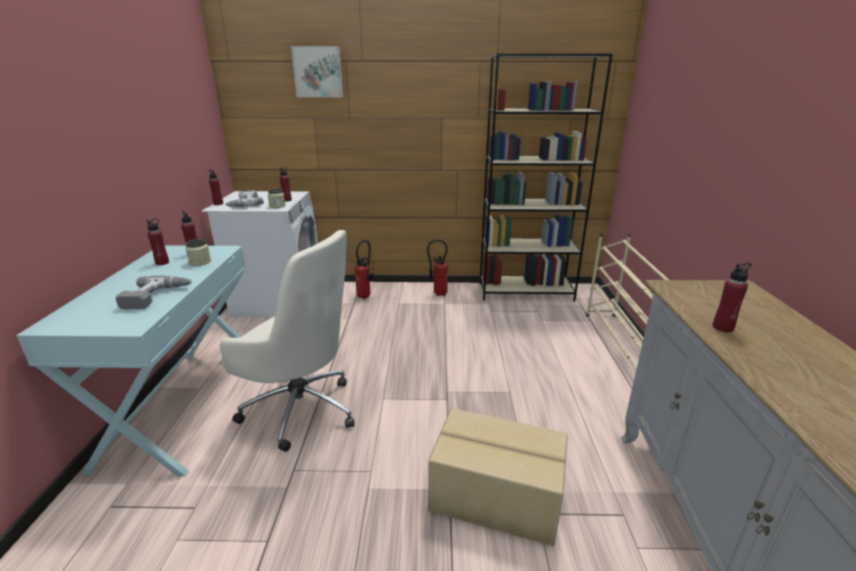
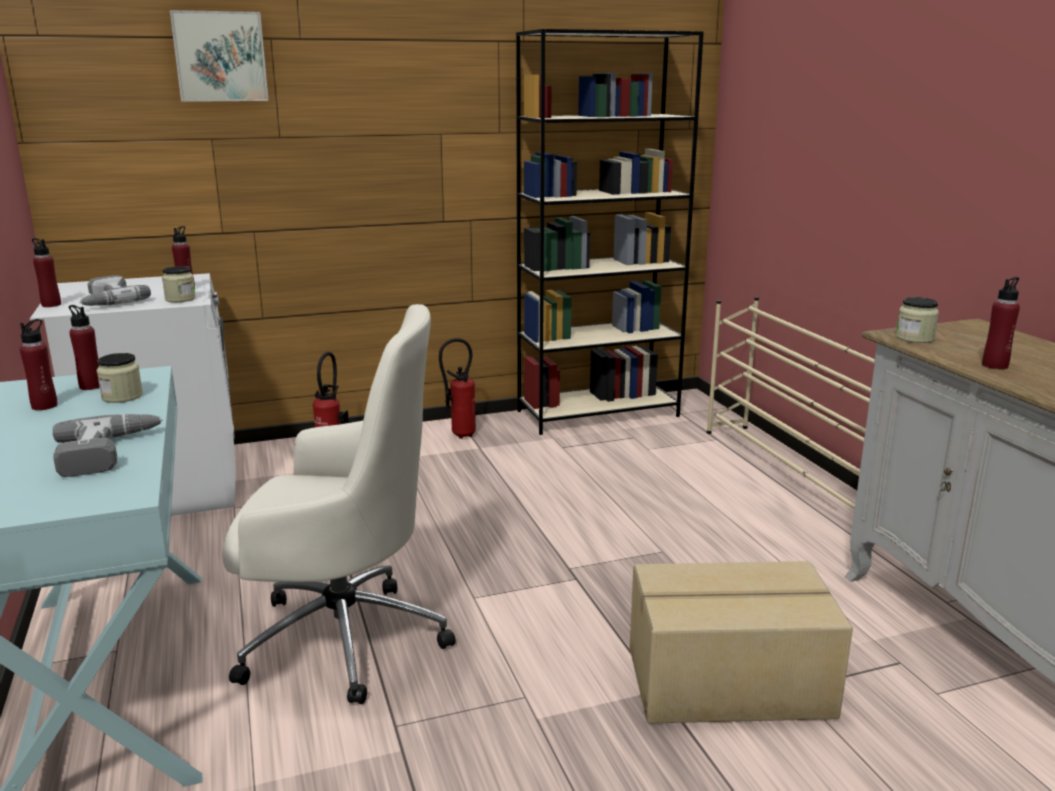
camera: 20 degrees left, 5 degrees down
(679, 292) = (914, 338): none -> jar

